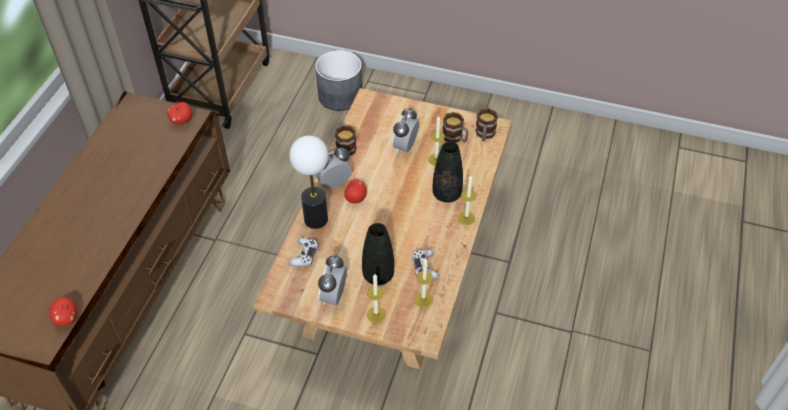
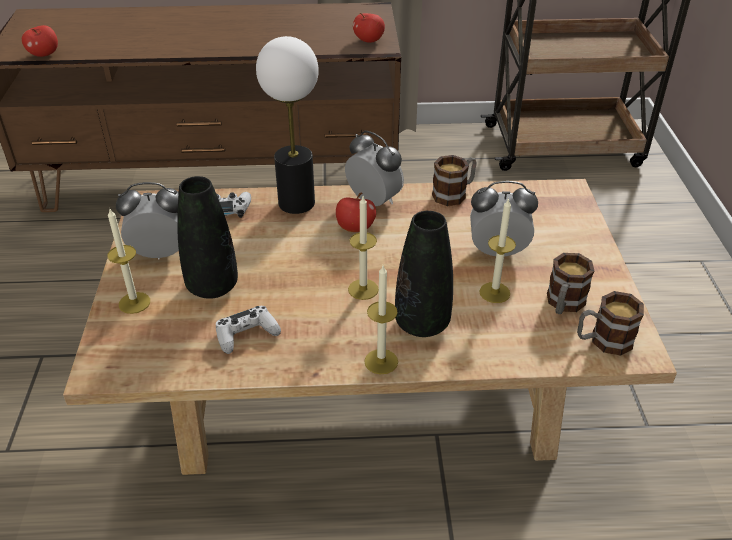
camera: 70 degrees right, 10 degrees down
(340, 95) = (646, 243): grey planter -> none
(423, 299) = (177, 348): candle -> candle (363, 289)

